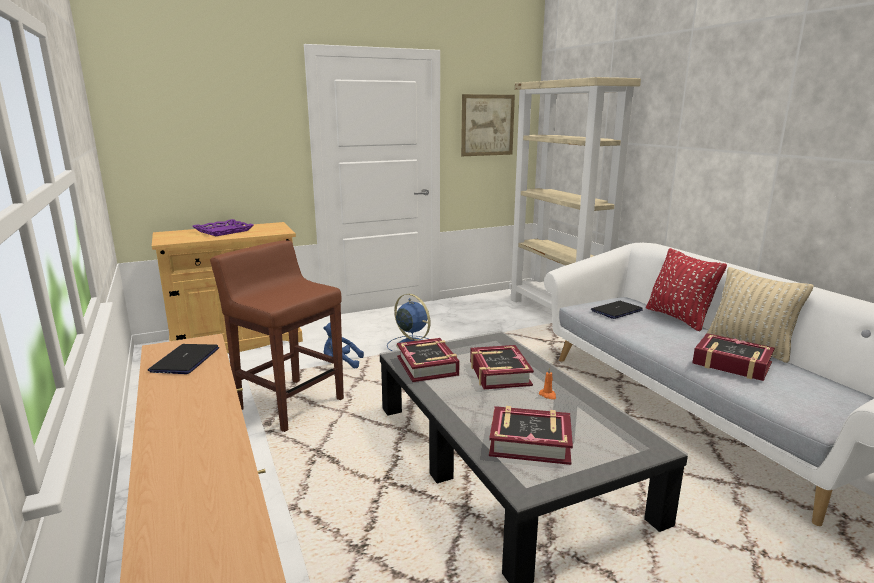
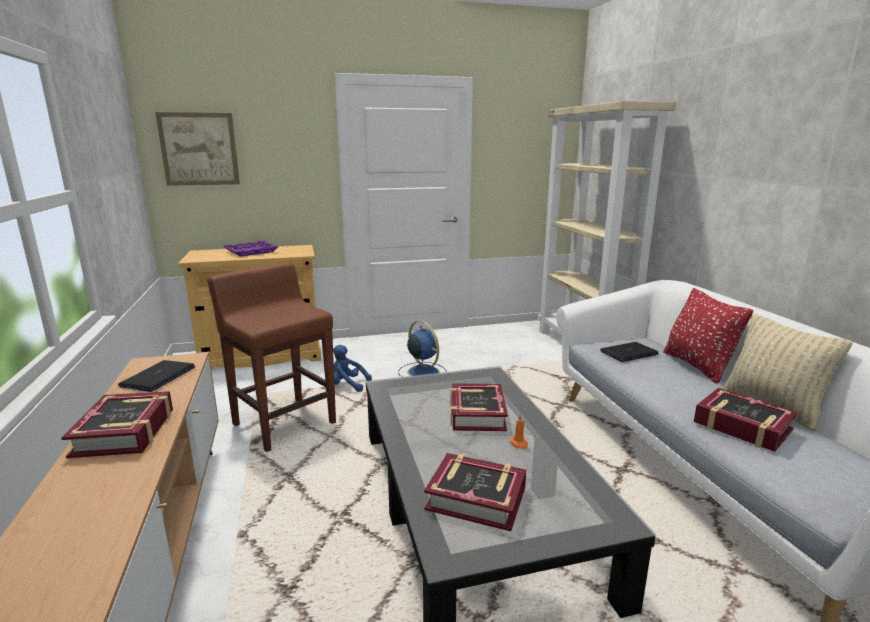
camera: 10 degrees right, 0 degrees up
(428, 366) = (406, 399): book -> book (125, 432)
(487, 125) = (521, 153): picture -> picture (199, 149)

